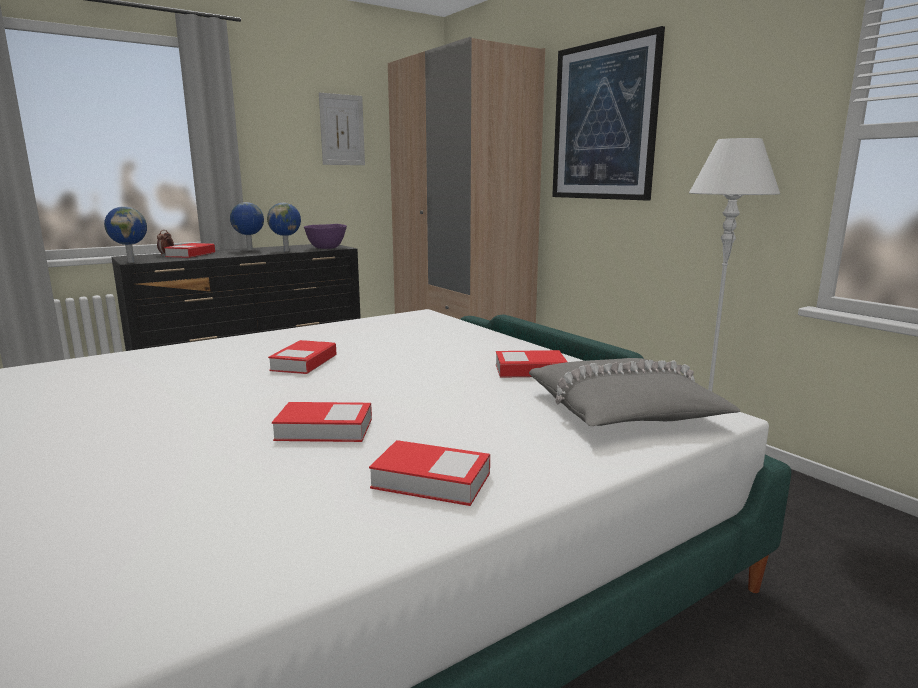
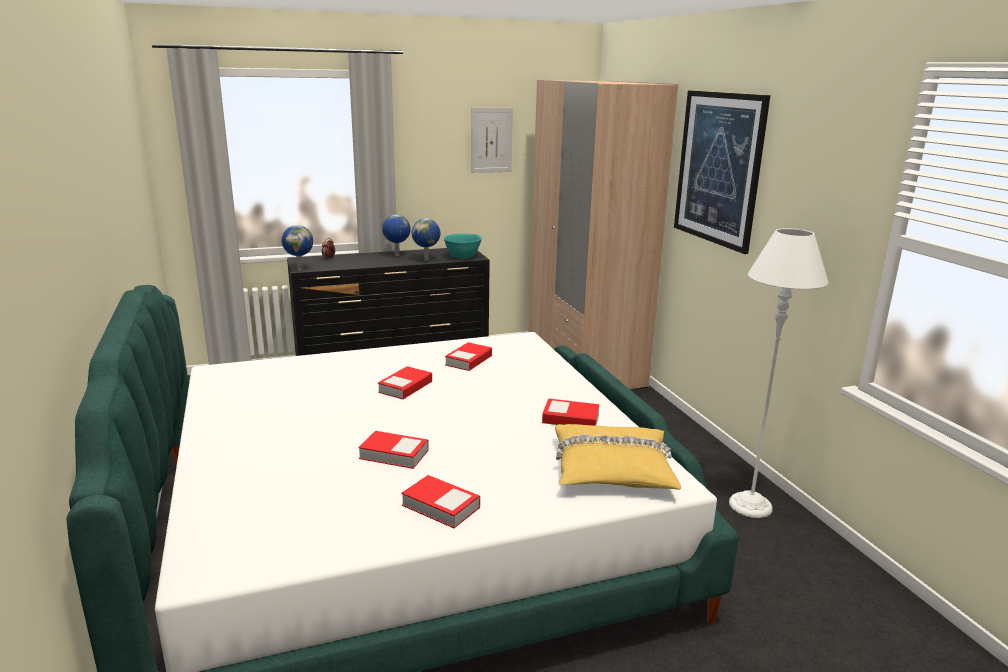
camera: 15 degrees right, 5 degrees up
(191, 254) = (347, 260): book -> book (468, 360)
(326, 248) = (463, 257): purple bowl -> turquoise bowl
(624, 409) = (612, 469): grey pillow -> yellow pillow

